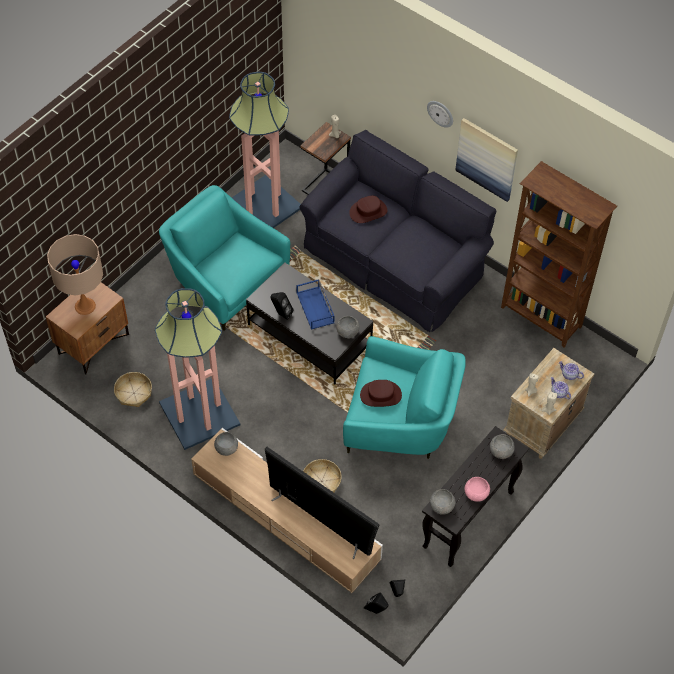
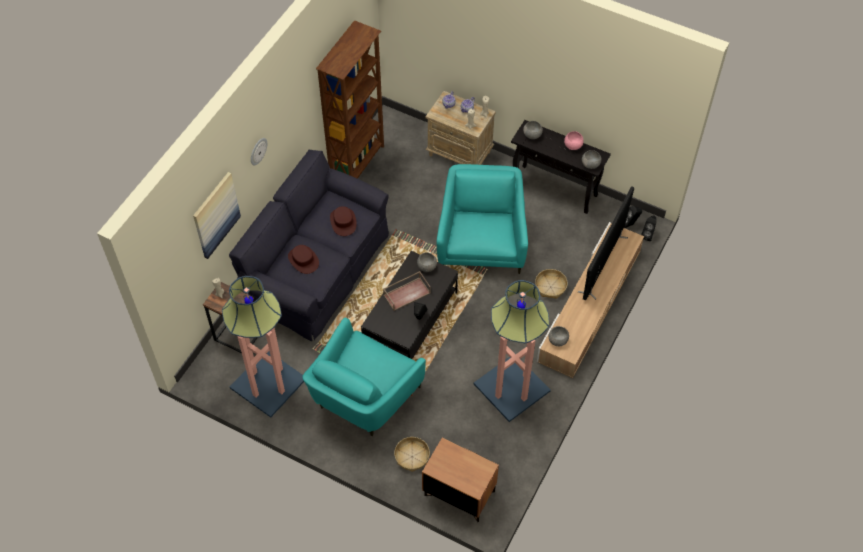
camera: 100 degrees left, 0 degrees up
(85, 306) = (459, 467): beige table lamp -> none
(133, 393) = (504, 445): basket -> basket (412, 456)
(316, 308) = (407, 293): blue tray -> brown tray
(380, 395) = (486, 232): brown hat -> brown hat (343, 222)
(487, 159) = (289, 129): picture -> picture (215, 215)

